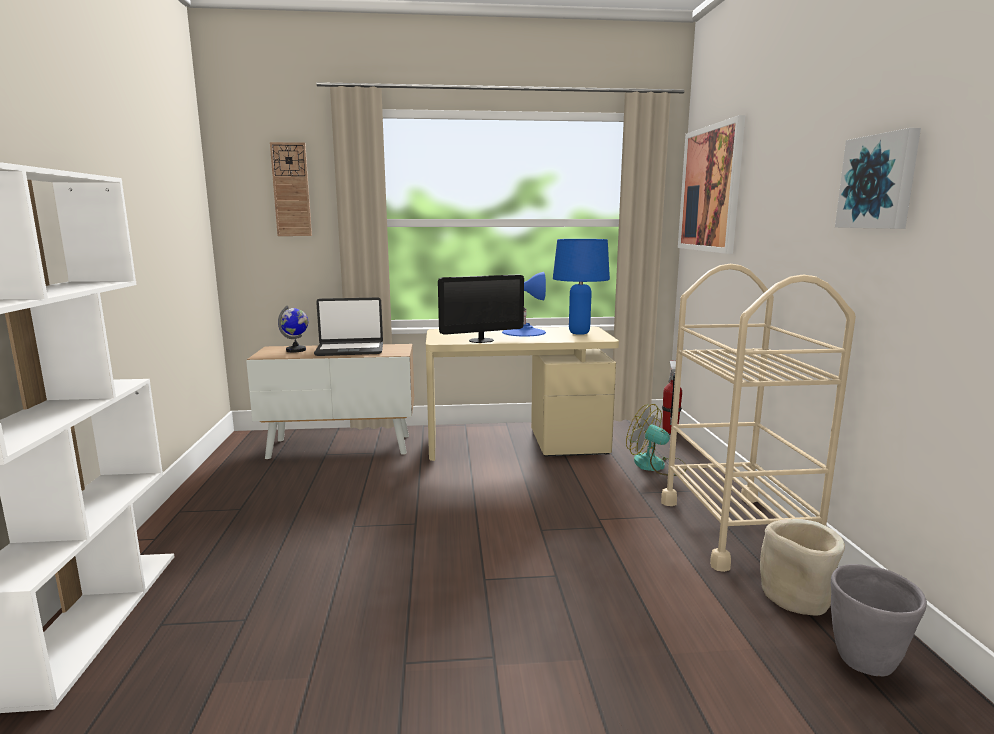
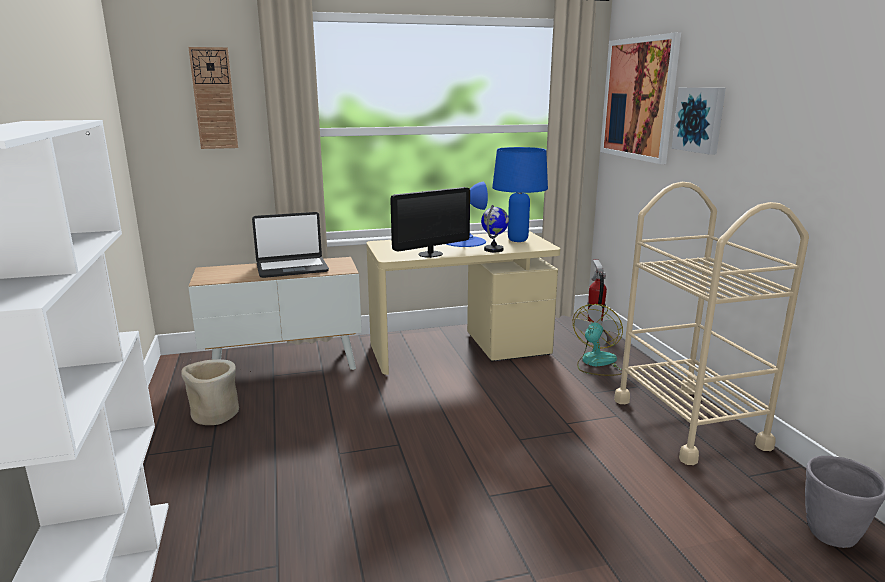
camera: 10 degrees left, 5 degrees up
(296, 350) = (234, 271): globe -> globe (494, 249)
(656, 466) = (596, 363): fan -> fan turned 90 degrees clockwise
(795, 598) = (759, 484): beige planter -> beige planter (214, 415)
(879, 182) = (833, 117): picture -> picture (700, 119)

